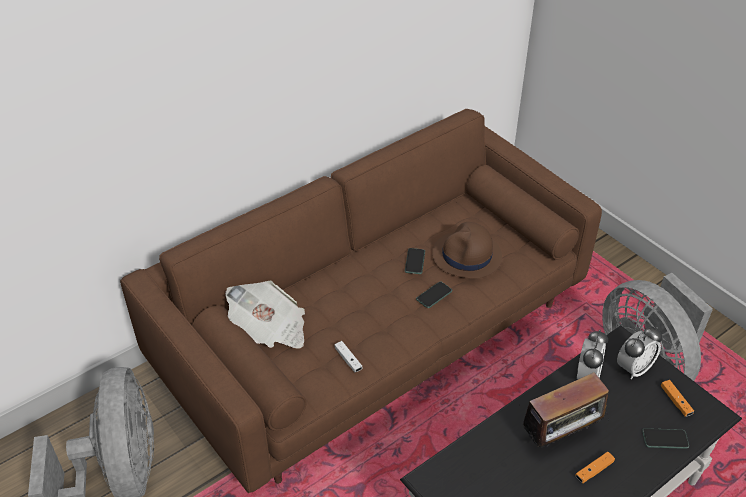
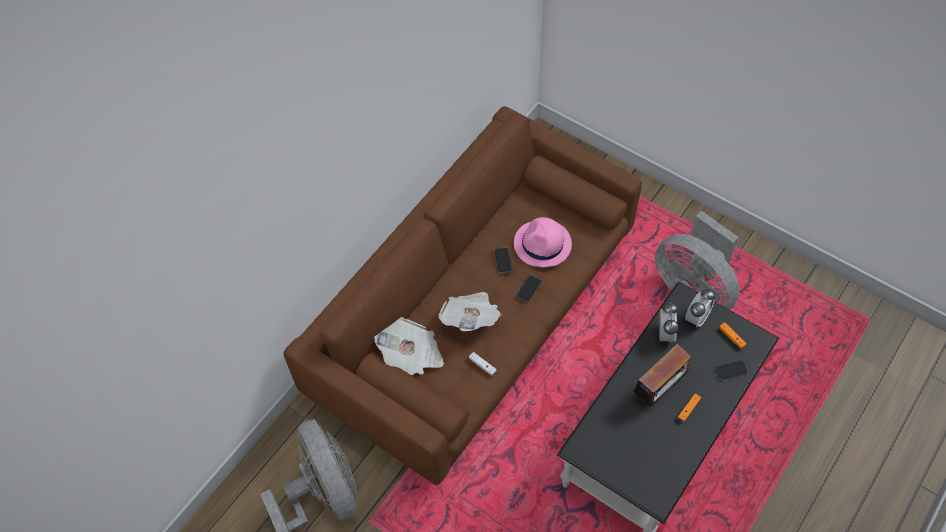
camera: 15 degrees left, 15 degrees up
(354, 309) = (471, 318): none -> newspaper
(467, 256) = (542, 244): brown hat -> pink hat

